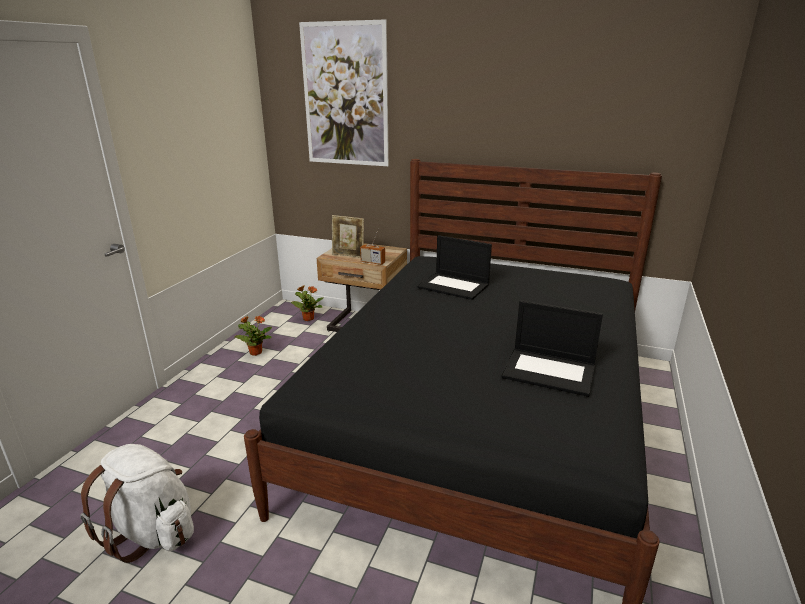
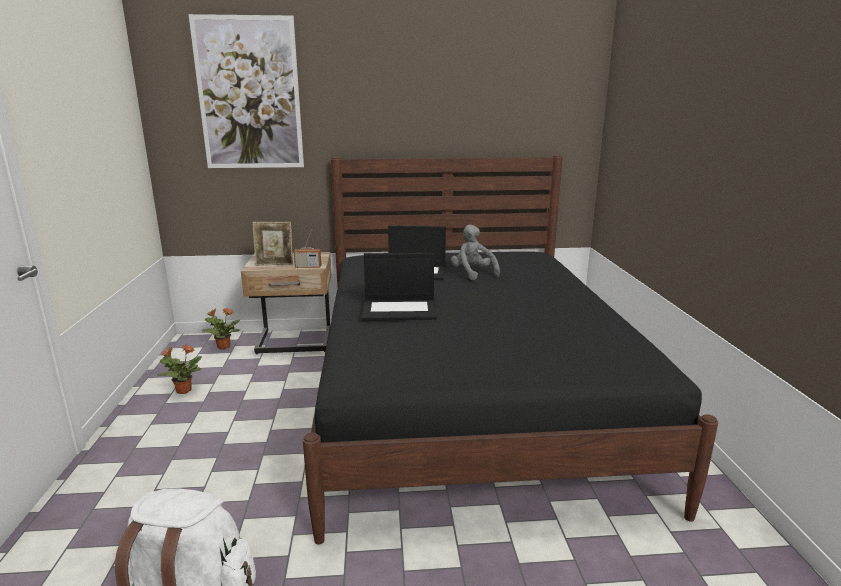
camera: 25 degrees left, 5 degrees down
(509, 297) = (472, 274): none -> grey plush toy
(550, 371) = (562, 318): laptop -> laptop (400, 310)

